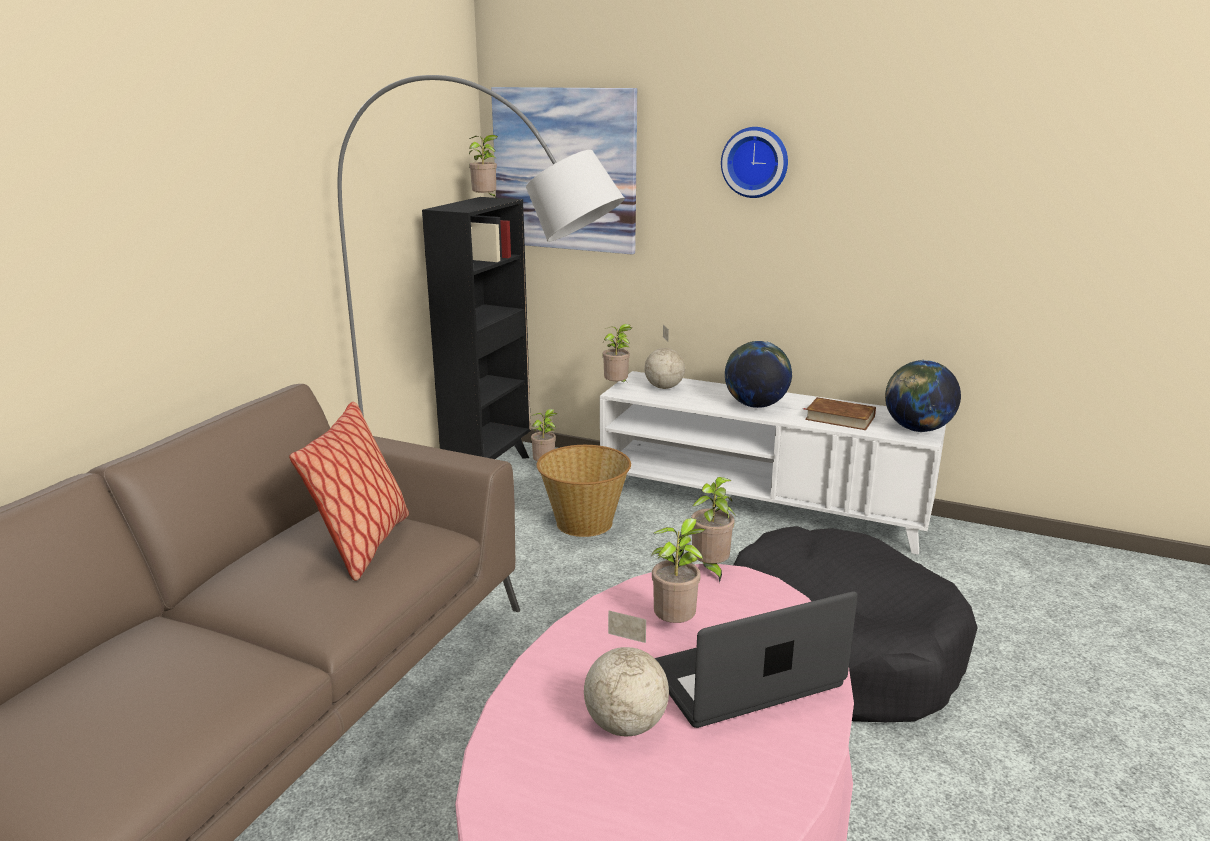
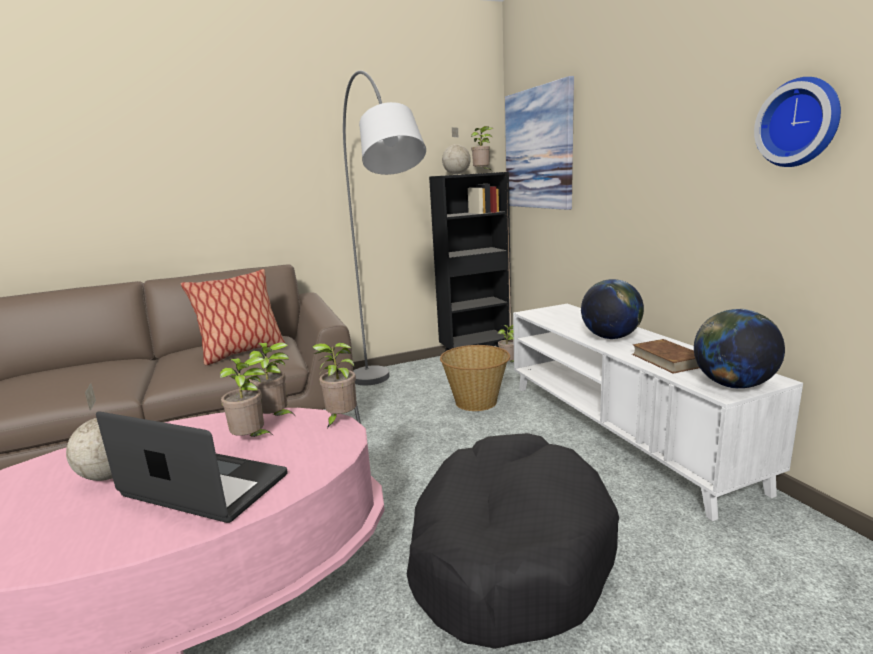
camera: 45 degrees right, 5 degrees down
(617, 386) = (535, 309): potted plant -> potted plant (276, 419)
(664, 387) = (566, 315): globe -> globe (457, 174)
(755, 162) = (643, 121): wall clock -> wall clock (800, 123)

